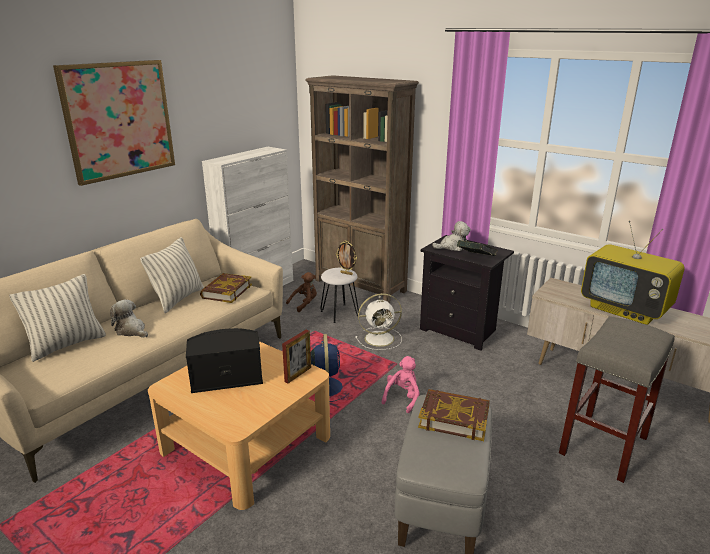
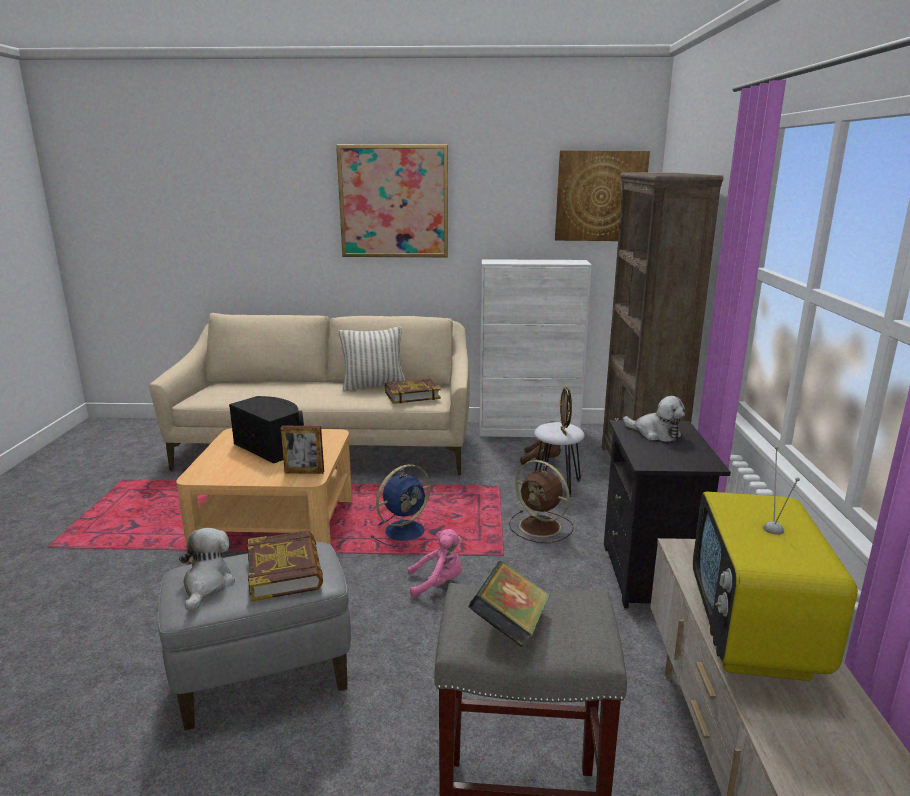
camera: 55 degrees right, 5 degrees down
(67, 345) = (259, 384): pillow -> none
(131, 330) = (300, 392): plush toy -> plush toy (207, 585)
(266, 95) = (600, 196): none -> picture
(380, 338) = (541, 527): white fan -> brown fan
(476, 258) = (645, 454): book -> book (510, 626)

